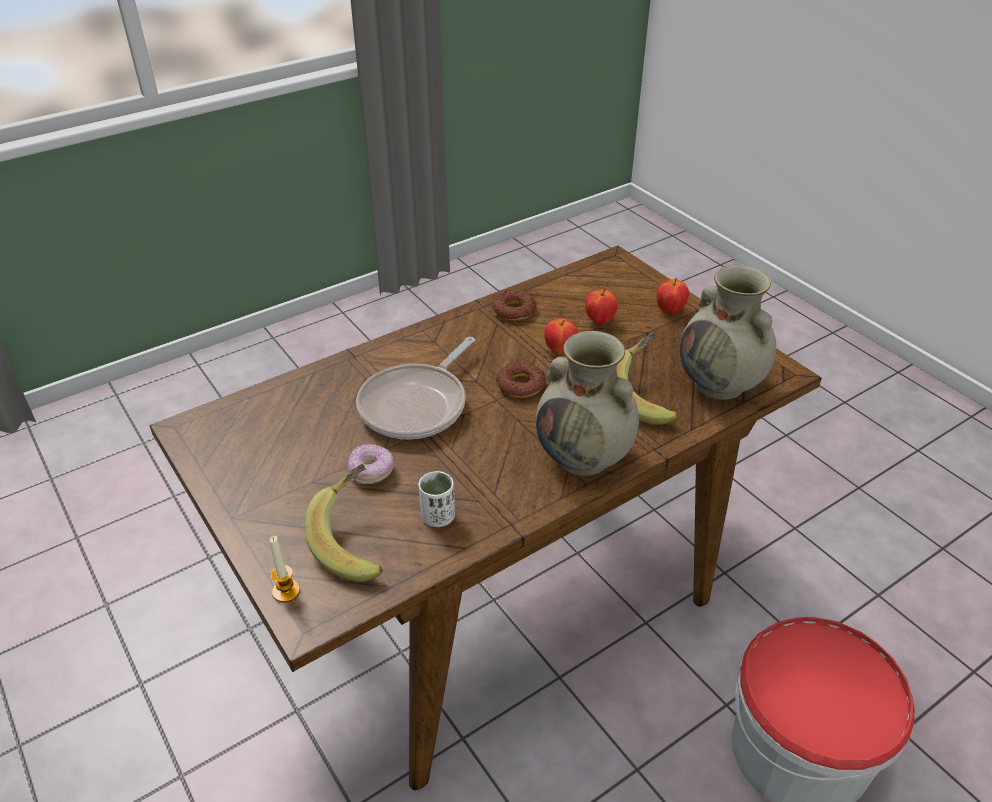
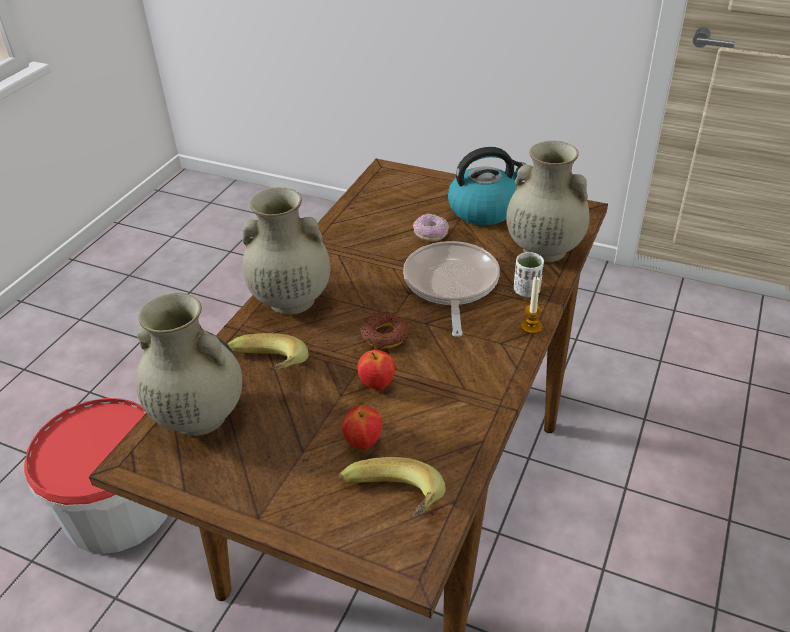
camera: 150 degrees right, 0 degrees up
(275, 479) = (484, 209): none -> kettle
(286, 591) = (409, 174): candle -> candle (531, 326)
(290, 402) = (542, 249): none -> beige vase
(357, 540) = (398, 203): banana -> banana (392, 507)
(438, 517) = (362, 230): white cup -> white cup (526, 291)
(513, 310) = (463, 413): donut -> none
(670, 311) = (291, 498): apple -> none

